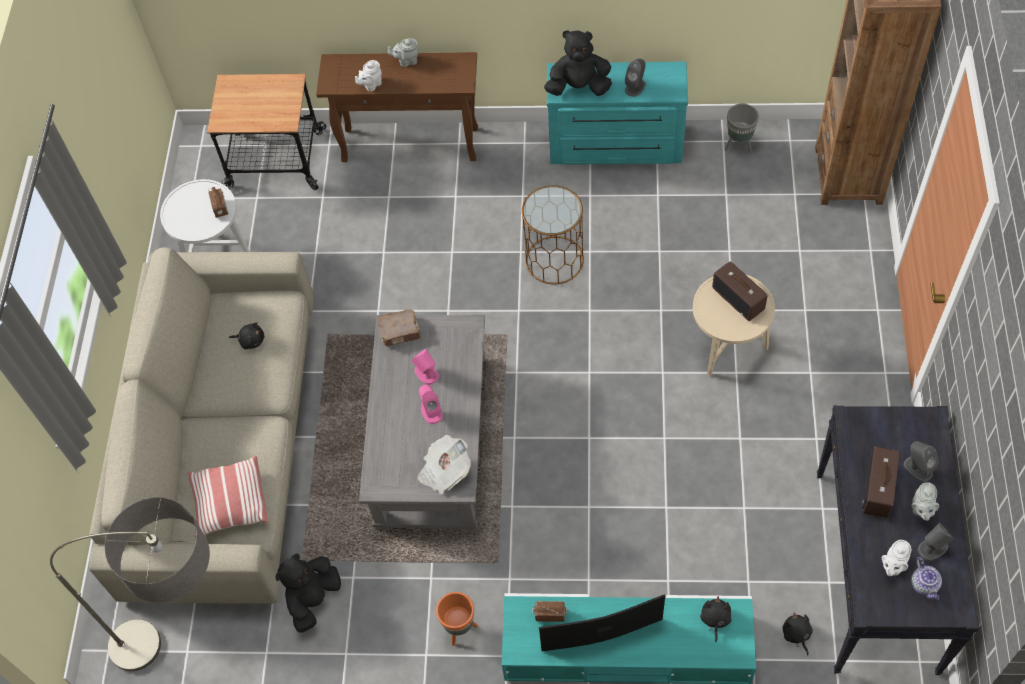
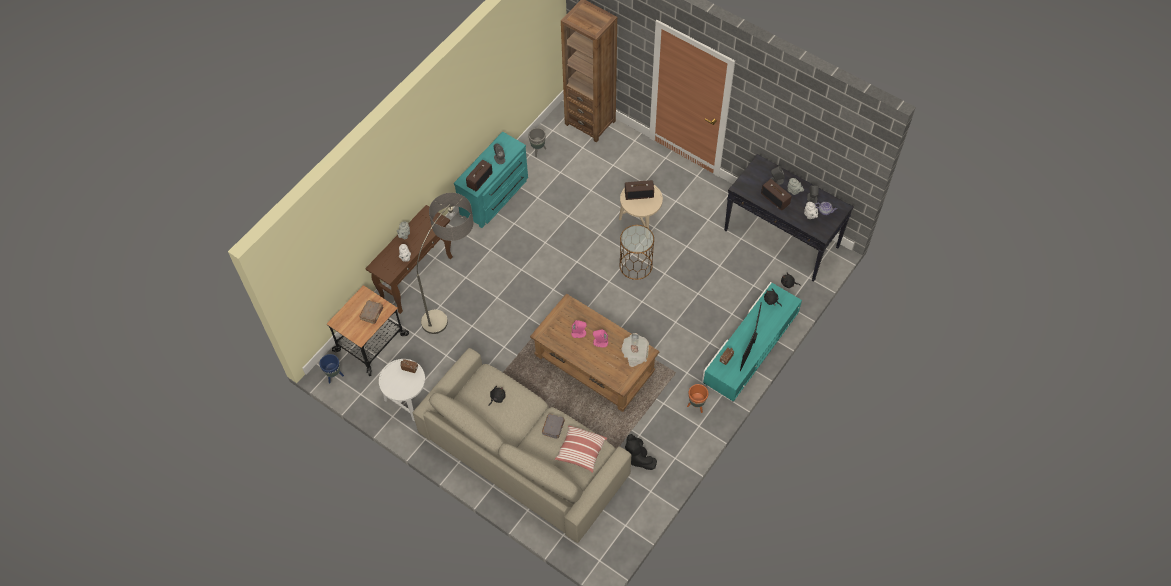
camera: 60 degrees left, 0 degrees up
(197, 647) = (626, 519): floor lamp -> floor lamp (454, 300)
(199, 154) = (334, 376): none -> blue planter
(248, 441) = (553, 427): none -> grey book
(400, 332) = (547, 331): brown book -> brown book (372, 314)
(432, 440) = (594, 364): grey coffee table -> brown coffee table
(554, 260) = (537, 259): brown side table -> brown side table (635, 265)
(579, 87) = (479, 179): black plush toy -> radio

